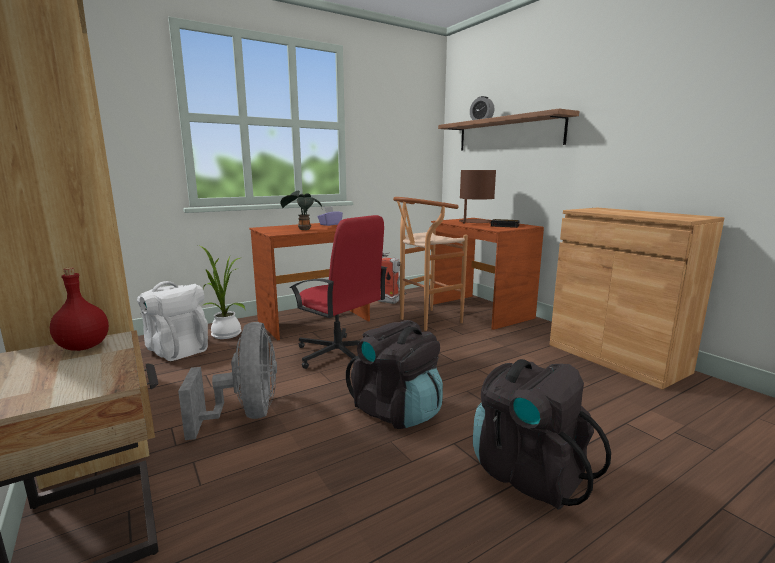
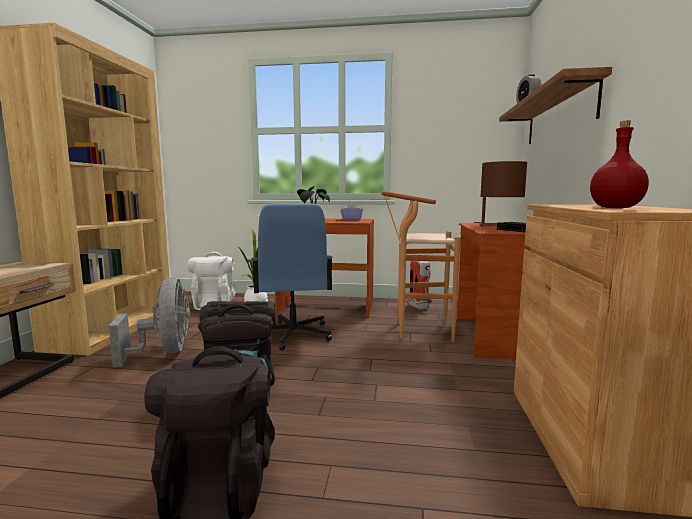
camera: 40 degrees right, 5 degrees down
(82, 347) = (31, 265): red bottle -> red bottle (615, 208)
(246, 414) = (164, 352): grey fan -> grey fan turned 45 degrees counterclockwise
(338, 354) = (292, 335): red office chair -> blue office chair

